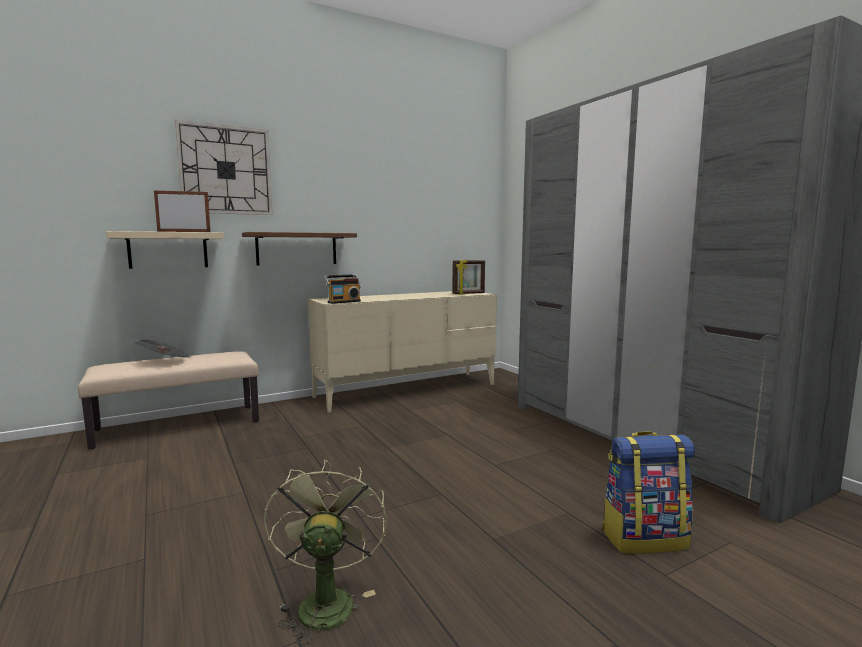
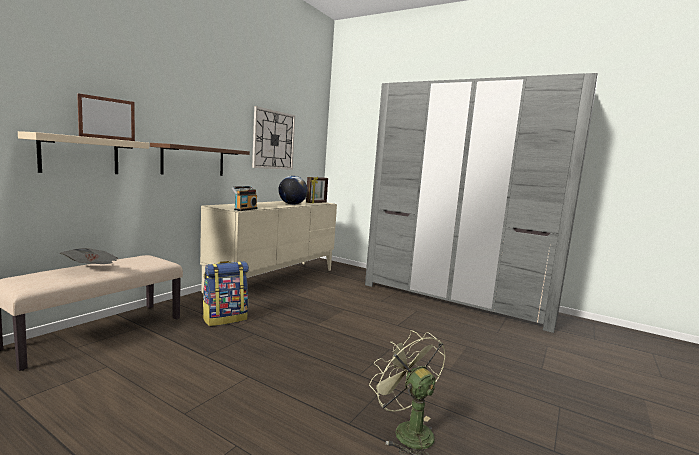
camera: 30 degrees left, 0 degrees up
(226, 170) = (138, 81): wall clock -> wall clock (273, 140)
(425, 296) = (292, 204): none -> globe
(644, 538) = (514, 352): backpack -> backpack (225, 319)

